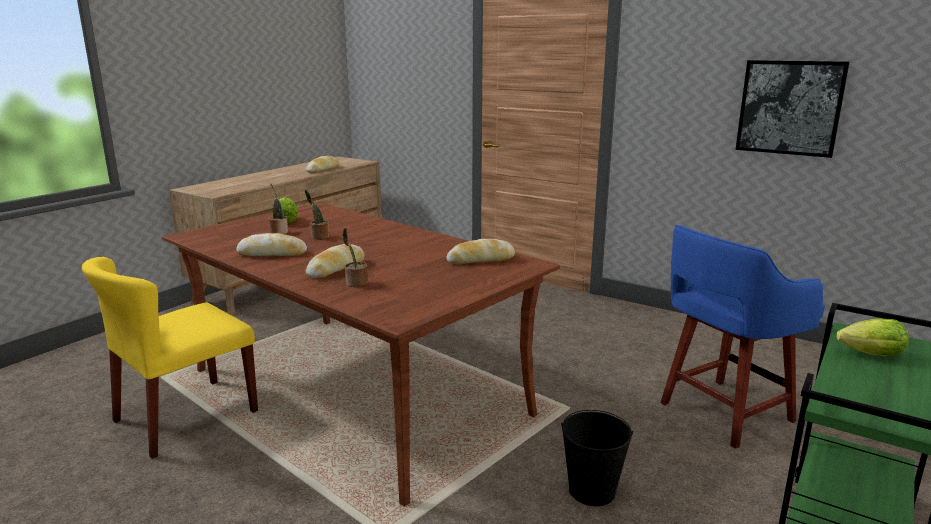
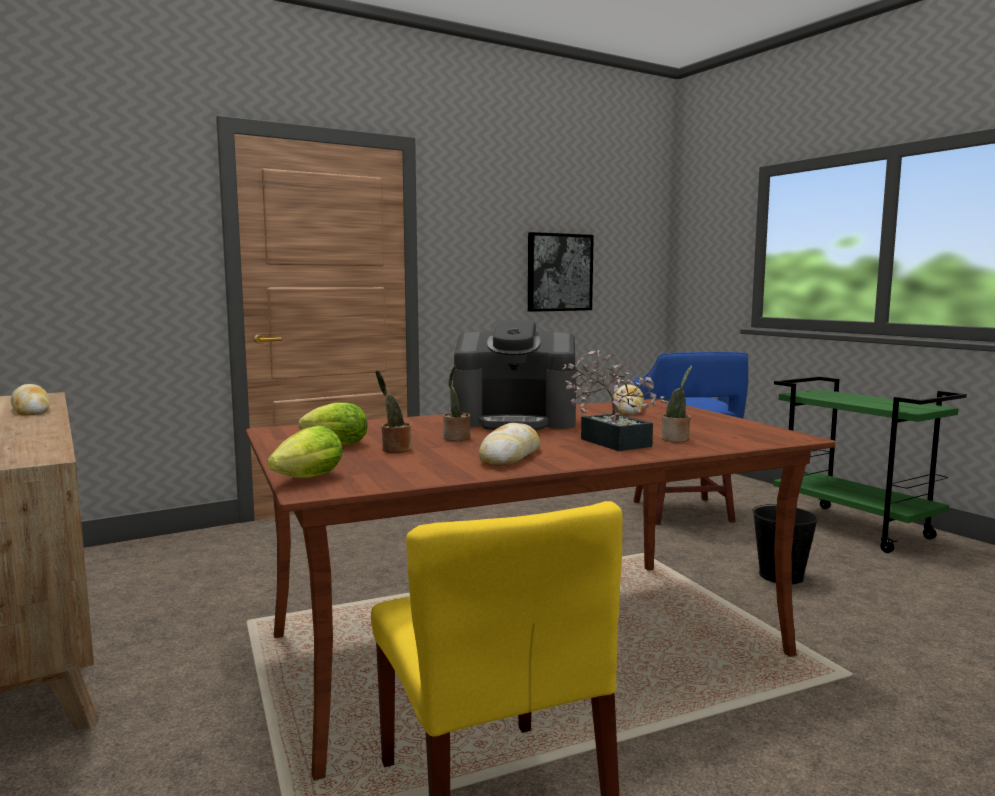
camera: 65 degrees left, 10 degrees down
(336, 268) = (611, 441): bread -> potted plant
(392, 240) = (516, 420): none -> coffee machine
(867, 354) = (834, 397): lettuce -> lettuce (305, 479)

